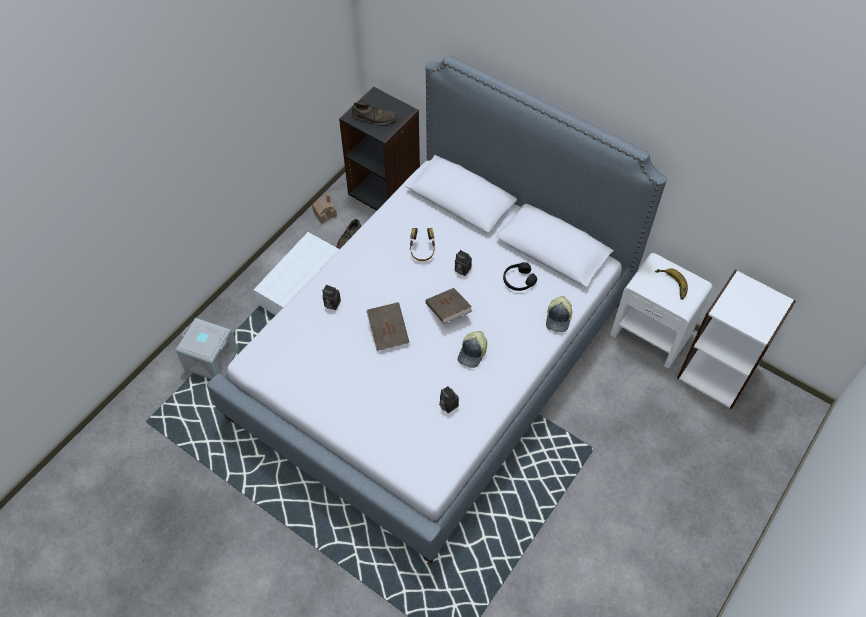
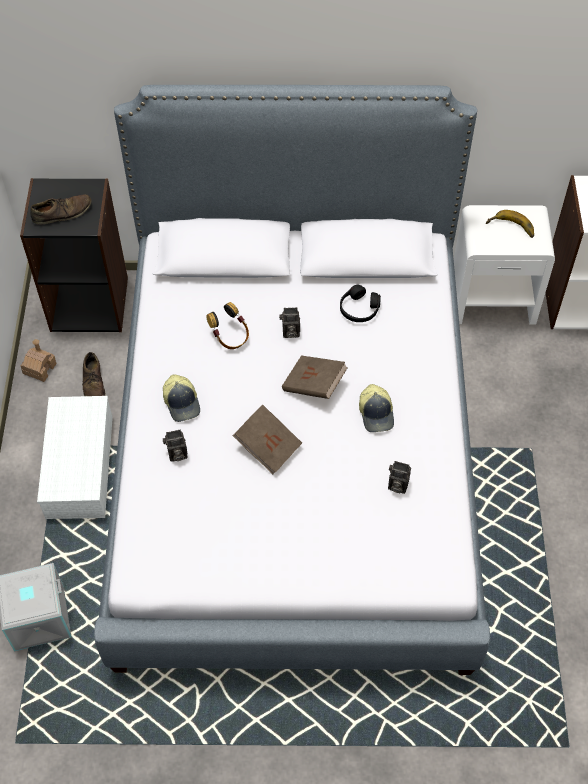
camera: 35 degrees left, 0 degrees up
(559, 318) = (432, 325): cap -> cap (182, 403)

